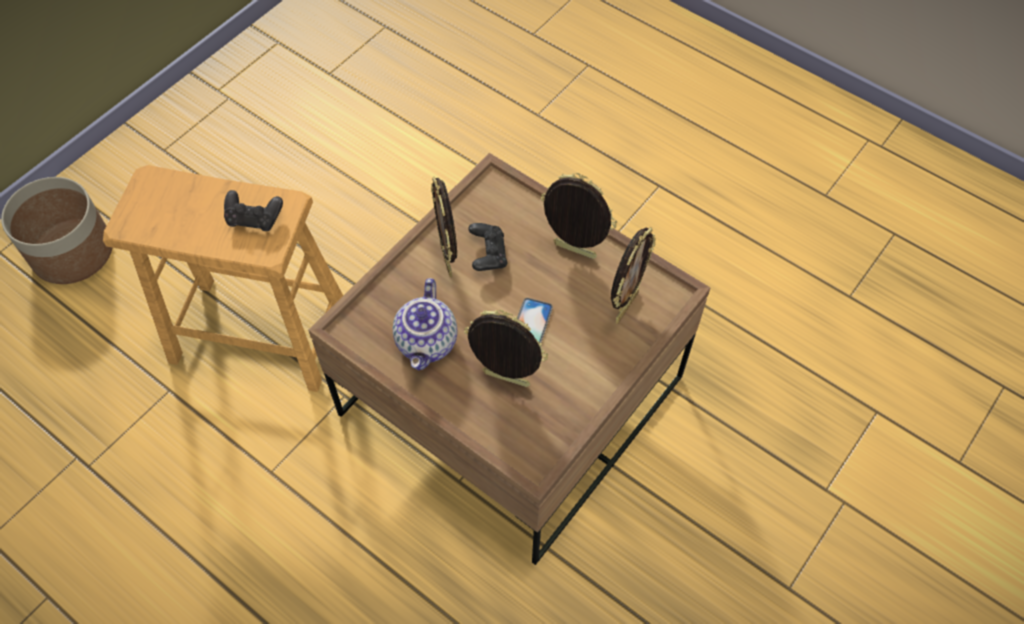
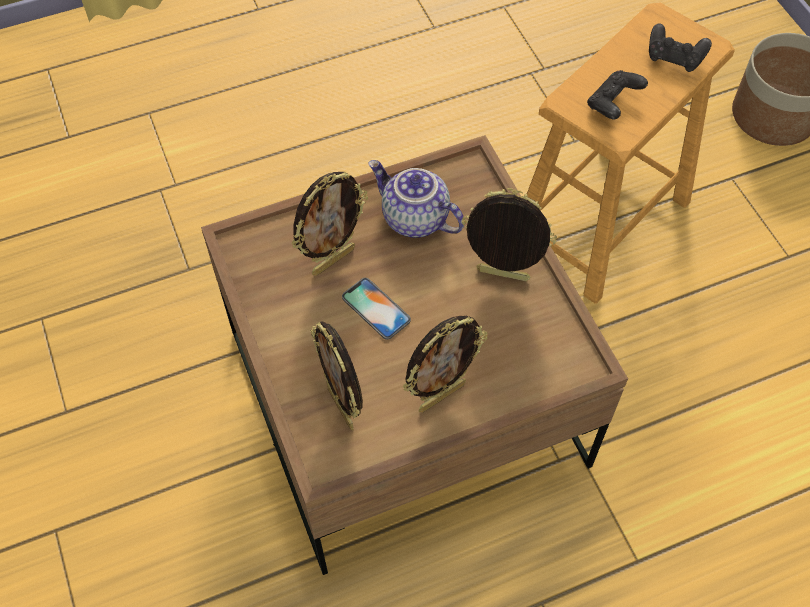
camera: 120 degrees right, 0 degrees up
(488, 254) = (486, 314): black game controller -> black game controller (674, 58)

